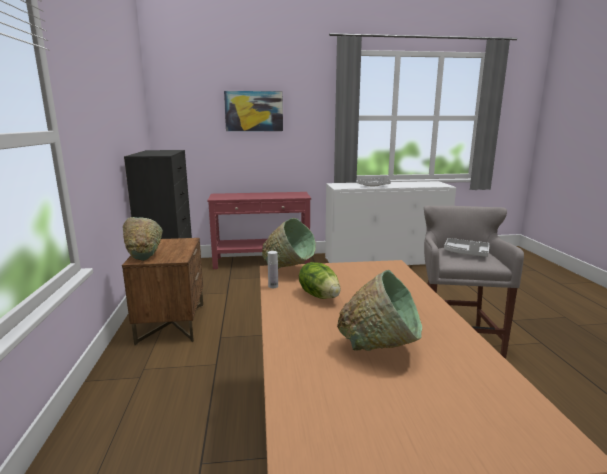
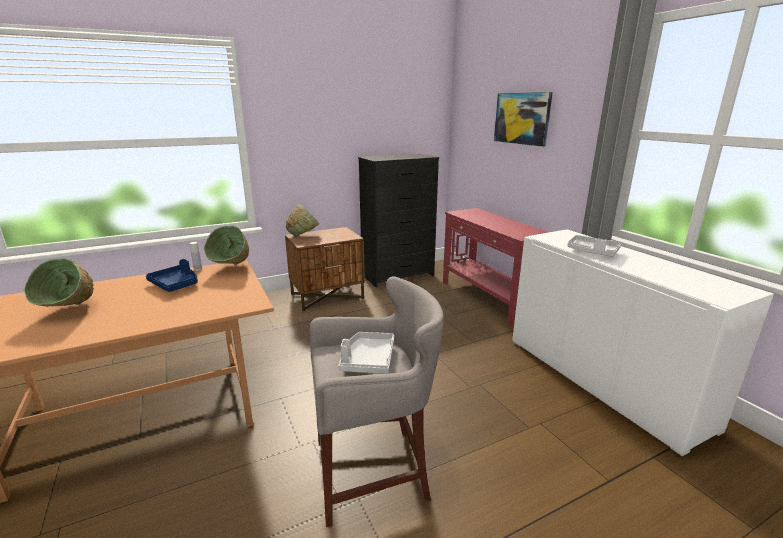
camera: 70 degrees right, 5 degrees up
(320, 295) = (176, 284): lettuce -> blue tray

